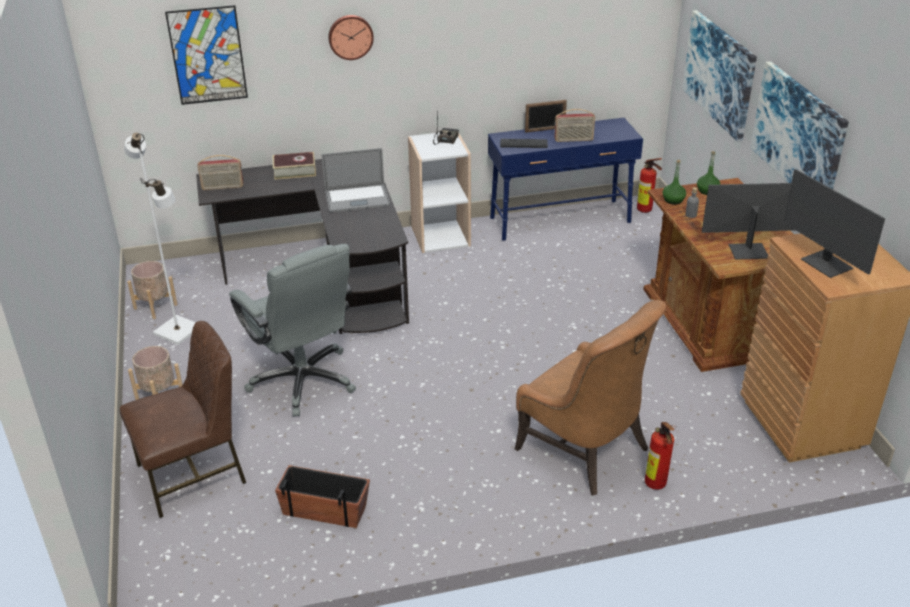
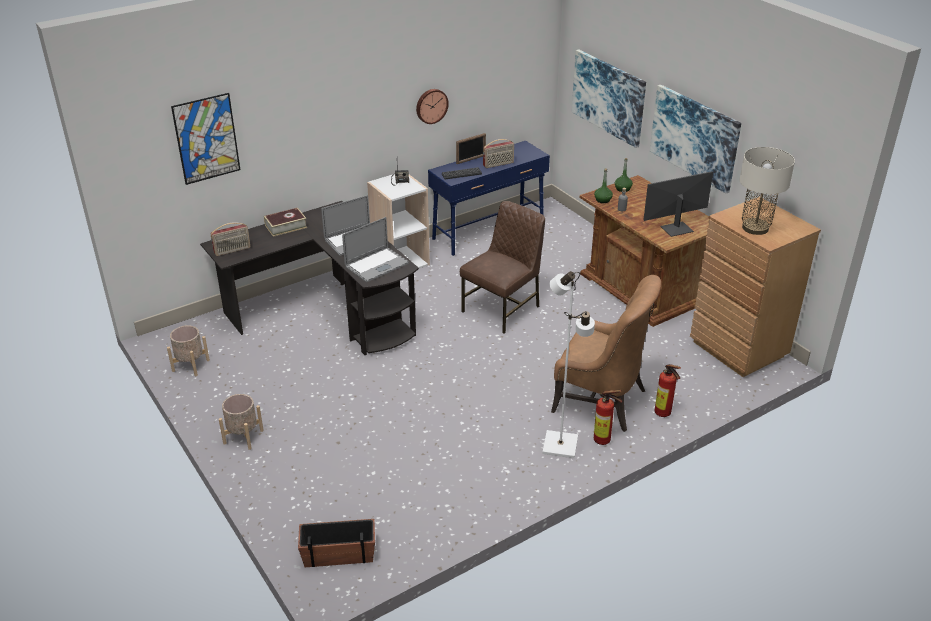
camera: 20 degrees left, 0 degrees up
(177, 331) = (224, 381): white floor lamp -> white floor lamp (560, 445)
(194, 474) = (313, 490): brown chair -> brown chair (502, 309)
(303, 380) = (357, 397): grey office chair -> none
(325, 509) = (434, 490): planter -> planter (338, 554)
(350, 36) = (320, 106): wall clock -> wall clock (431, 105)
(363, 230) = (377, 265): none -> laptop
(646, 210) = (549, 212): fire extinguisher -> fire extinguisher (604, 441)
(825, 264) = (755, 228): monitor -> table lamp

